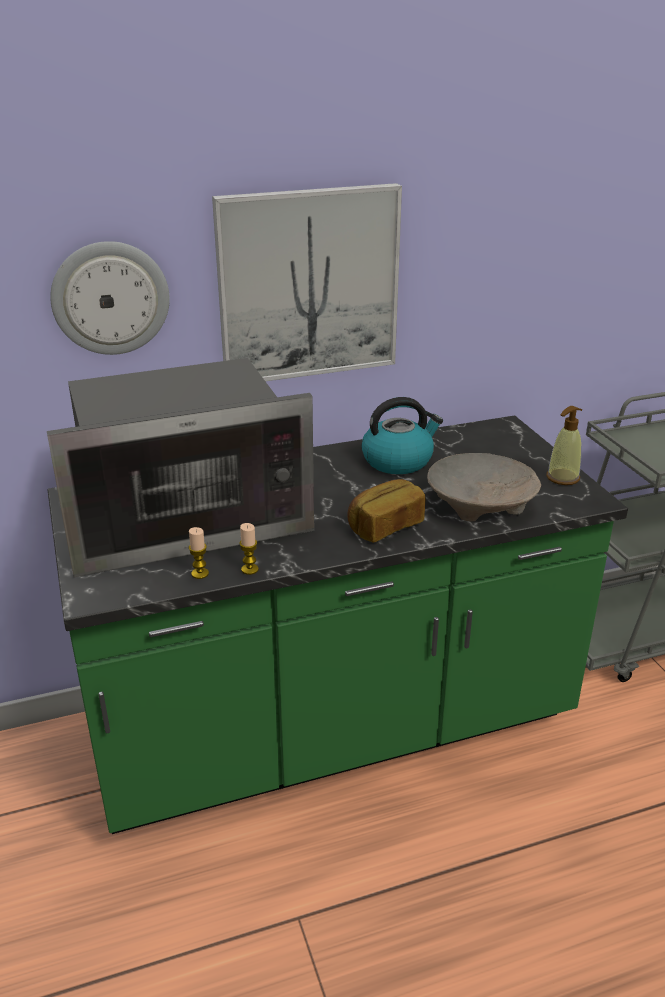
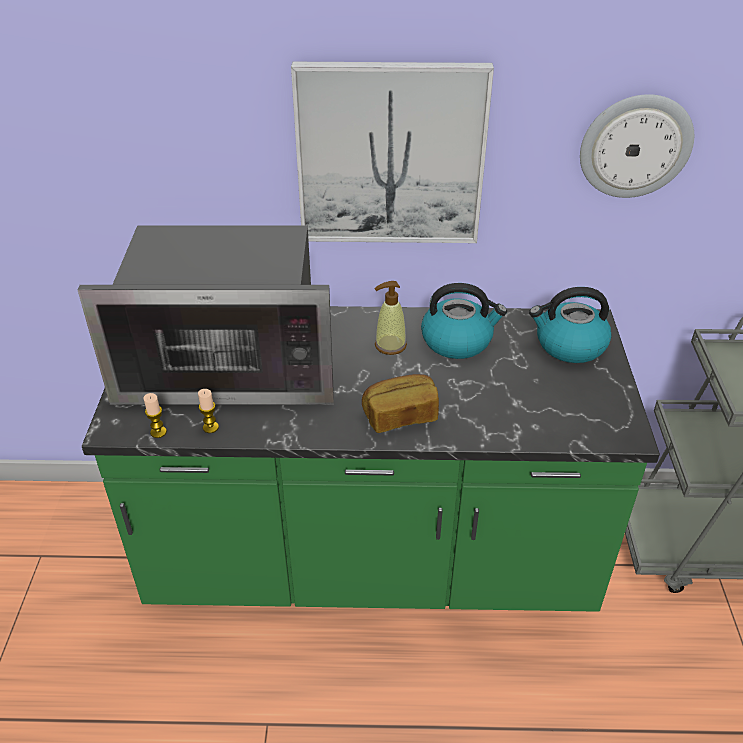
camera: 20 degrees right, 10 degrees up
(110, 298) = (194, 147): wall clock -> wall clock (635, 146)
(249, 569) = (254, 434): candle -> candle (158, 432)
(479, 502) = (508, 410): beige bowl -> none
(499, 446) = (569, 345): none -> kettle
(562, 478) = (611, 400): soap dispenser -> soap dispenser (390, 345)

